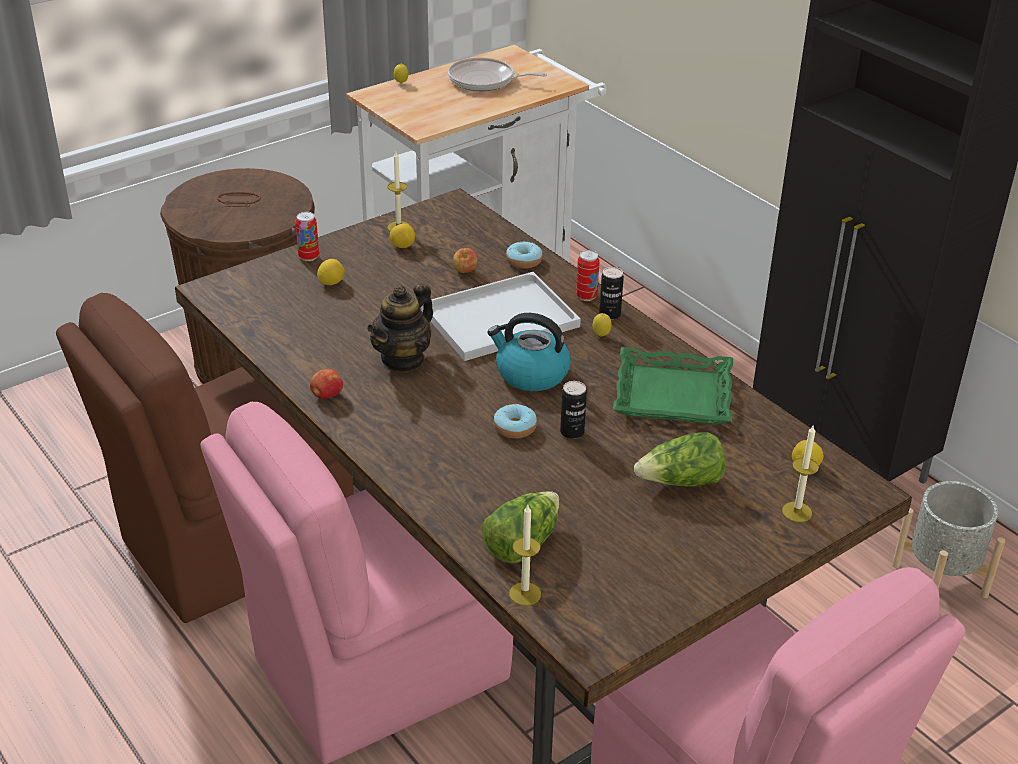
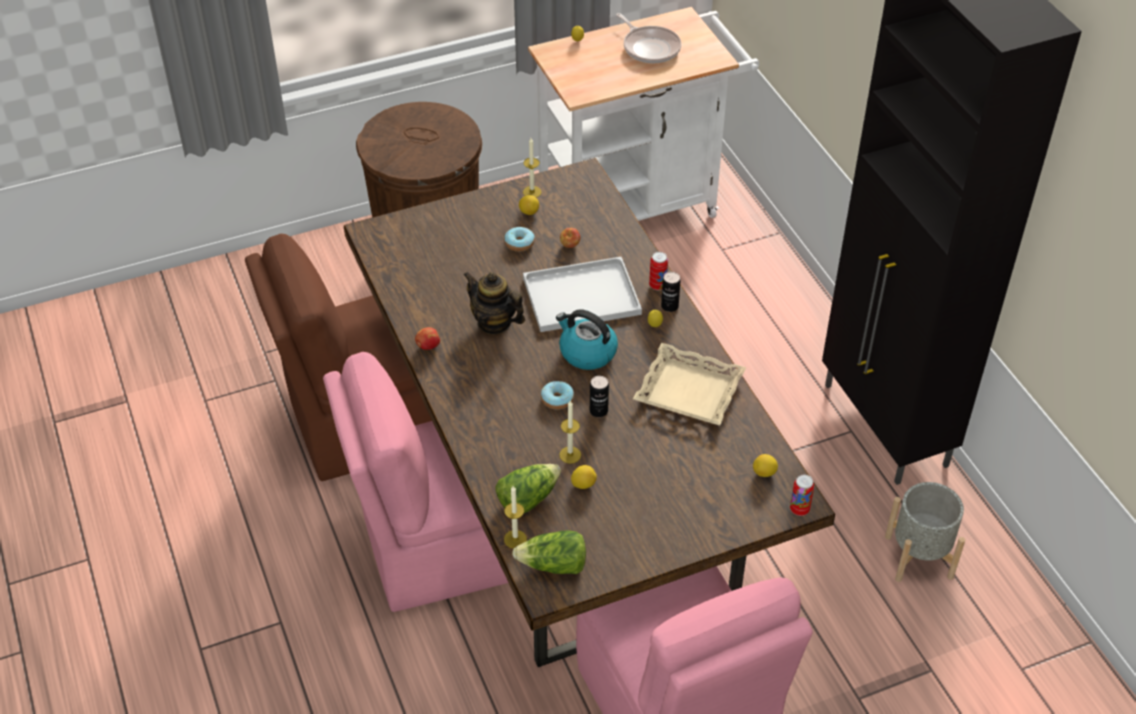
camera: 15 degrees right, 10 degrees up
(308, 257) = (452, 212): can -> can (799, 509)
(331, 283) = (462, 240): lemon -> lemon (583, 484)
(403, 359) = (494, 322): teapot -> teapot turned 75 degrees clockwise
(485, 81) = (650, 47): frying pan -> frying pan turned 150 degrees counterclockwise
(524, 261) = (620, 242): donut -> donut (519, 243)
(672, 396) = (688, 391): green tray -> beige tray
(681, 482) = (663, 469): lettuce -> lettuce (553, 565)
(797, 512) = (740, 510): candle -> candle (570, 455)

